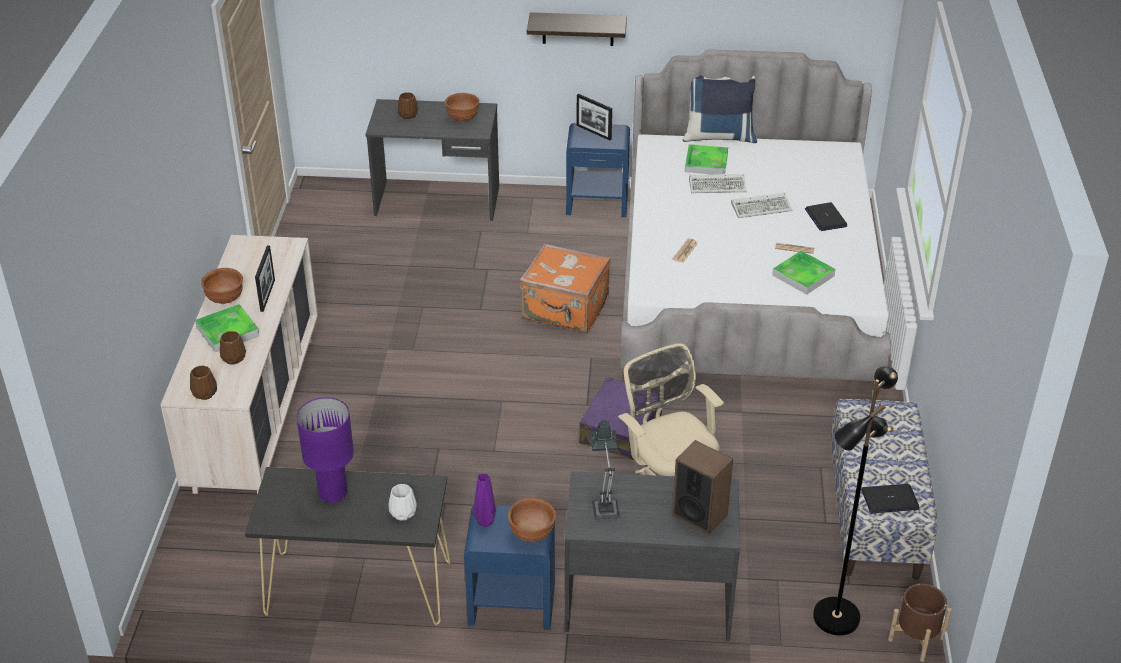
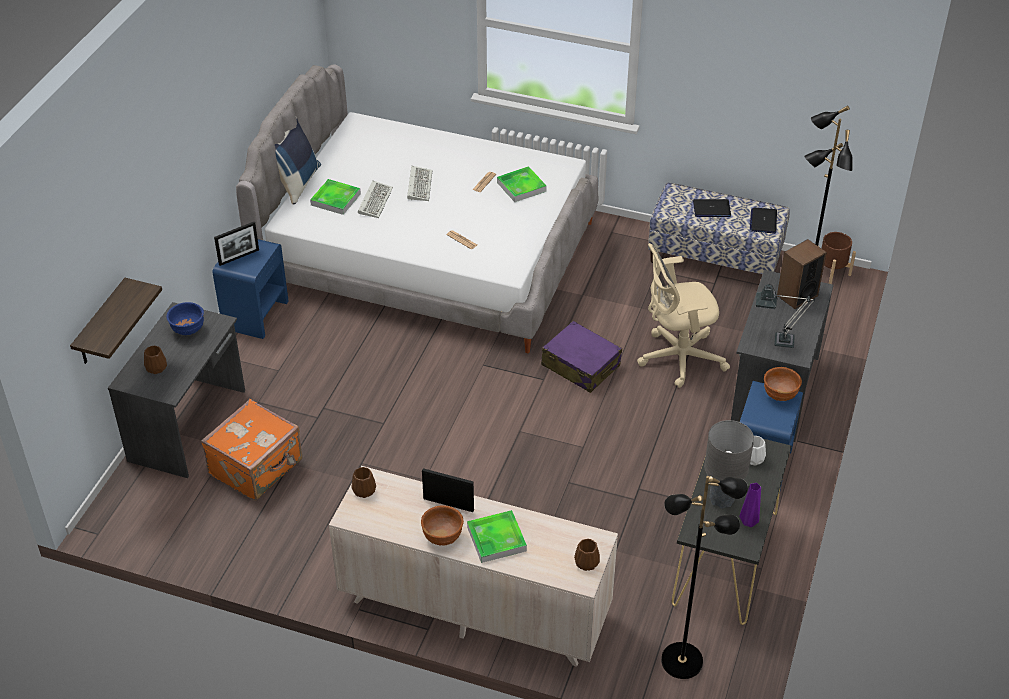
camera: 75 degrees left, 5 degrees up
(209, 570) = (682, 660): none -> black floor lamp
(234, 358) = (540, 537): brown vase -> brown vase (364, 490)
(333, 494) = (722, 499): purple table lamp -> grey table lamp
(463, 118) = (188, 330): brown bowl -> blue bowl
(484, 522) = (761, 419): purple vase -> purple vase (748, 523)
(565, 310) = (410, 367): orange suitcase -> orange suitcase (257, 468)
(578, 29) = (195, 182): shelf -> shelf (101, 324)
(825, 218) = (449, 156): laptop -> laptop (711, 209)

